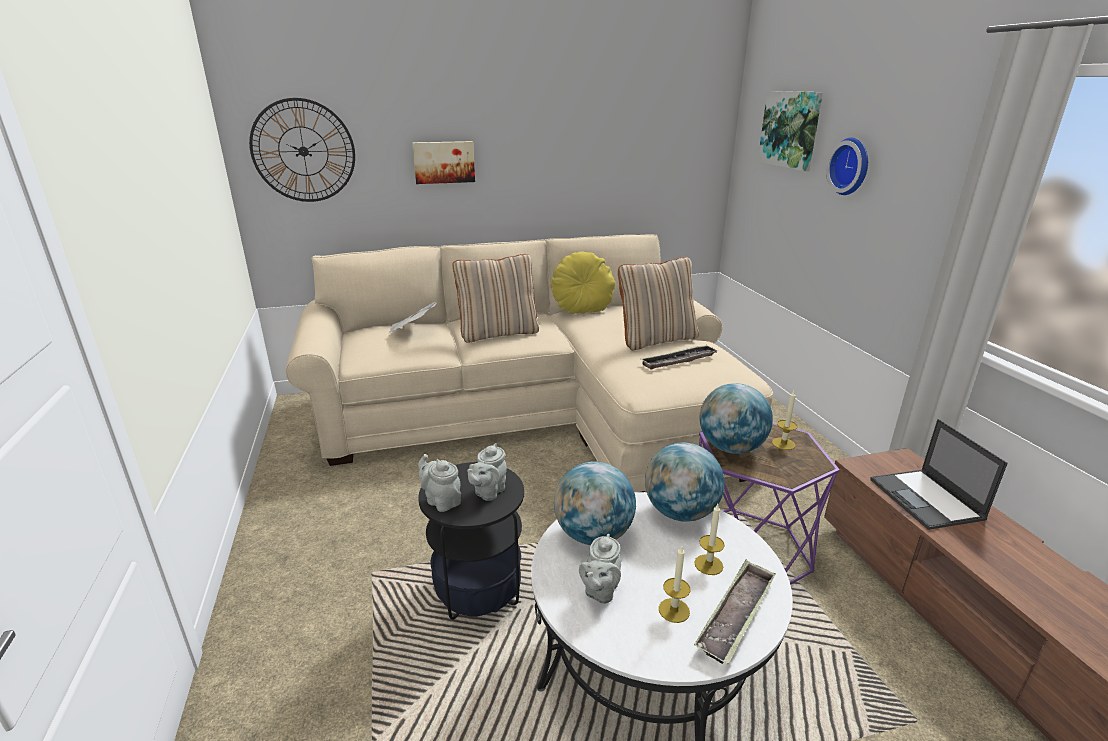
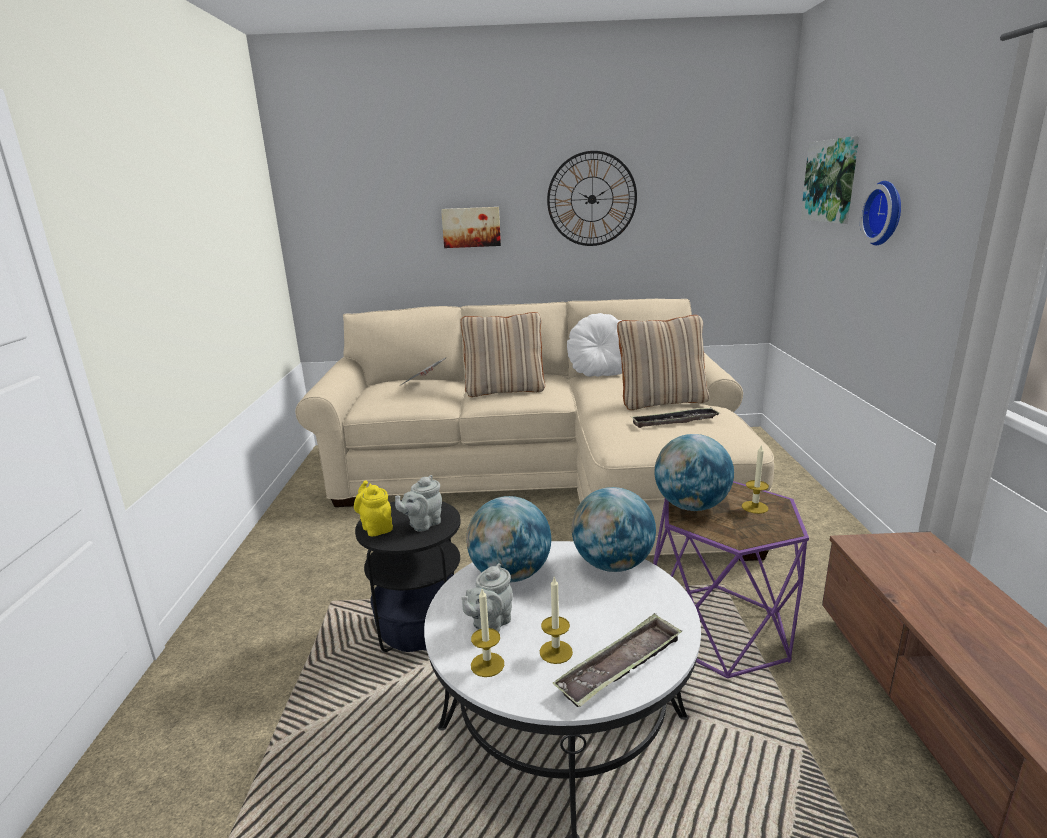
camera: 15 degrees right, 5 degrees down
(303, 151) = (344, 219): wall clock -> wall clock (592, 199)
(441, 500) = (376, 527): grey teapot -> yellow teapot
(582, 311) = (600, 374): yellow pillow -> white pillow
(708, 564) = (616, 615): candle -> candle (487, 664)
(927, 500) = (927, 586): laptop -> none

